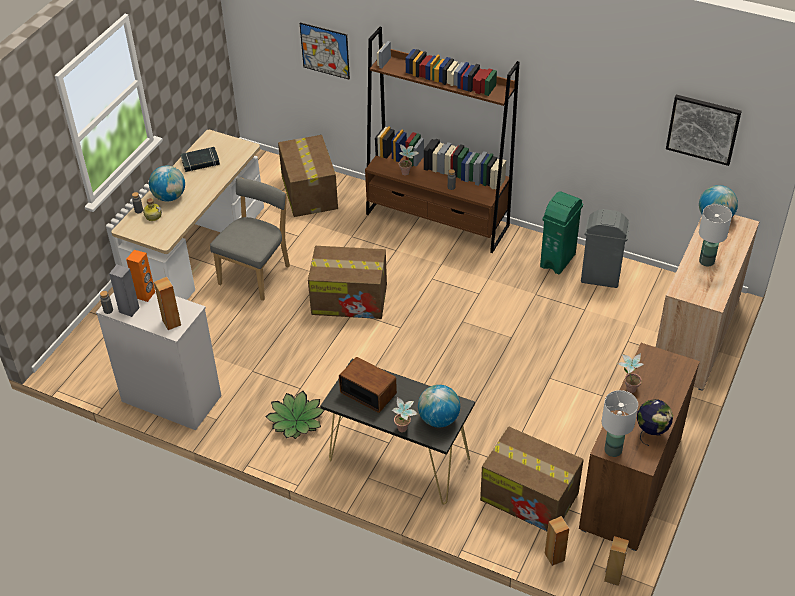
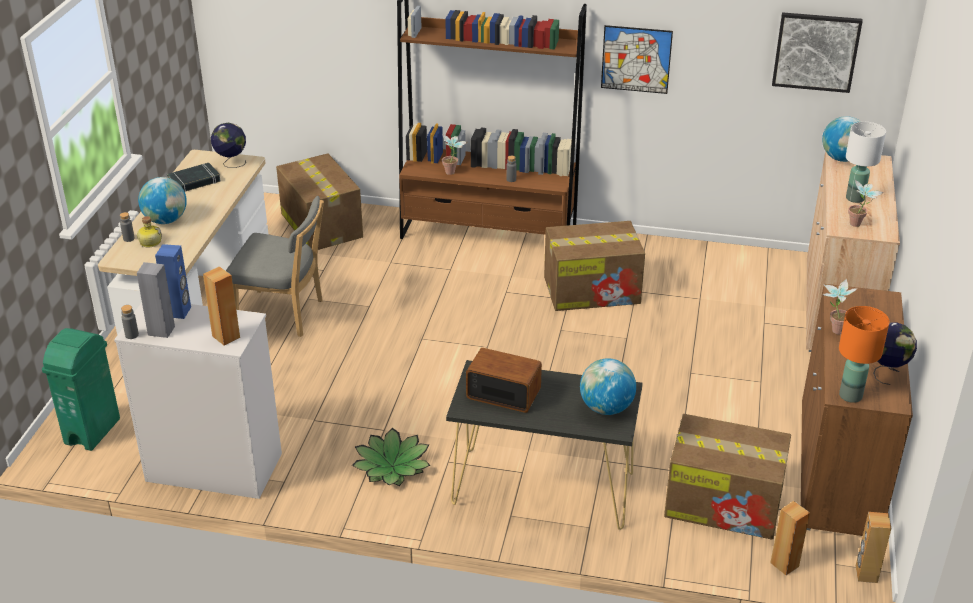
camera: 15 degrees left, 10 degrees down
(145, 295) = (179, 312): orange speaker -> blue speaker
(232, 147) = (231, 163): none -> globe
(257, 273) = (284, 315): grey chair -> grey chair turned 90 degrees clockwise
(325, 50) = (332, 37): picture -> picture (636, 59)
(350, 299) = (413, 326): cardboard box -> cardboard box (593, 290)
(404, 431) = (568, 428): potted plant -> potted plant (858, 225)
(558, 260) = (647, 255): green trash can -> green trash can (93, 431)
(600, 278) = (704, 266): grey trash can -> none
(613, 450) = (850, 395): white table lamp -> orange table lamp

